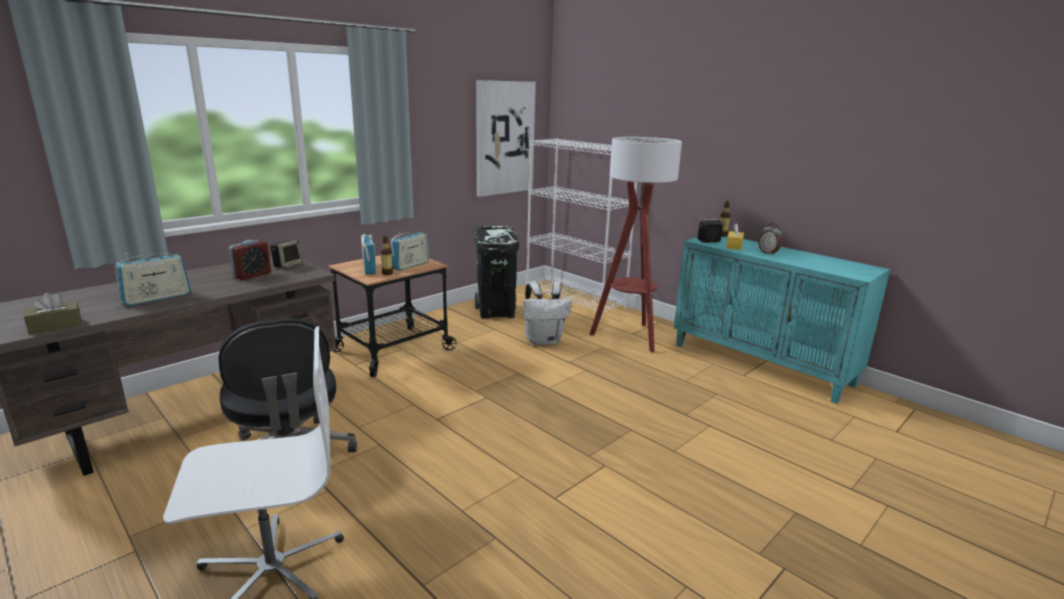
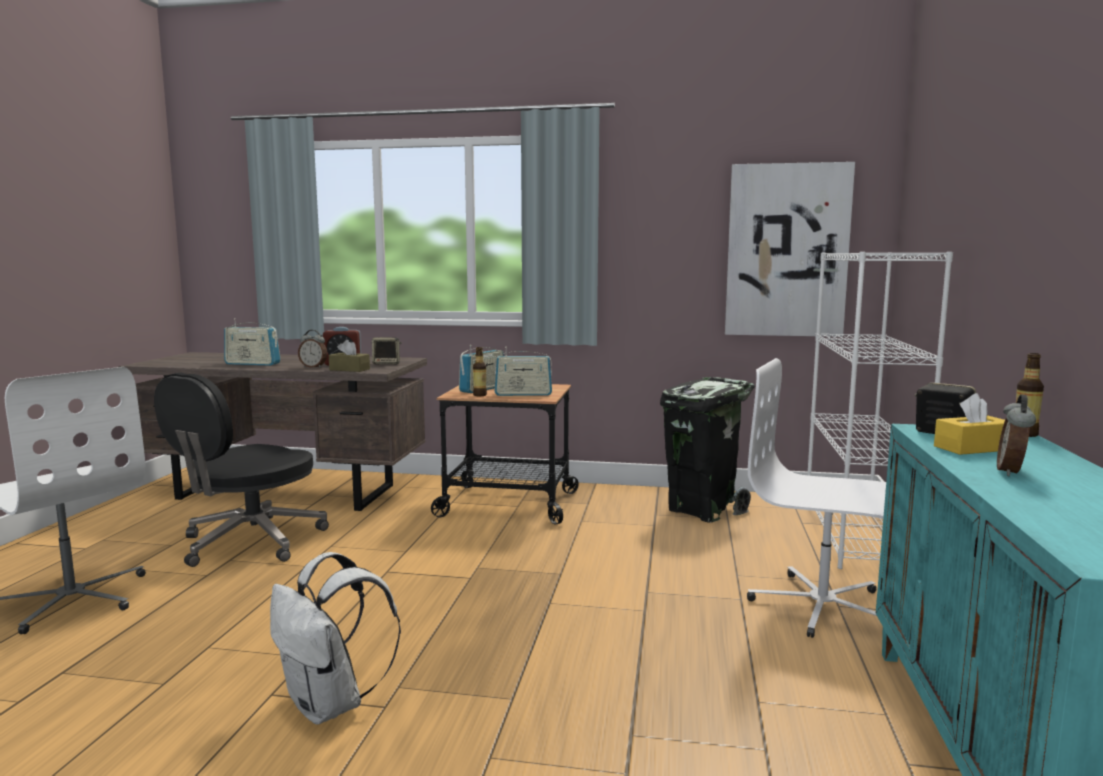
camera: 55 degrees right, 10 degrees down
(55, 326) = (171, 364): brown tissue box -> brown tissue box (349, 369)
(241, 285) = (313, 367): none -> alarm clock
(544, 341) = (679, 558): white backpack -> white backpack (330, 705)
(629, 336) = (822, 606): floor lamp -> white office chair

